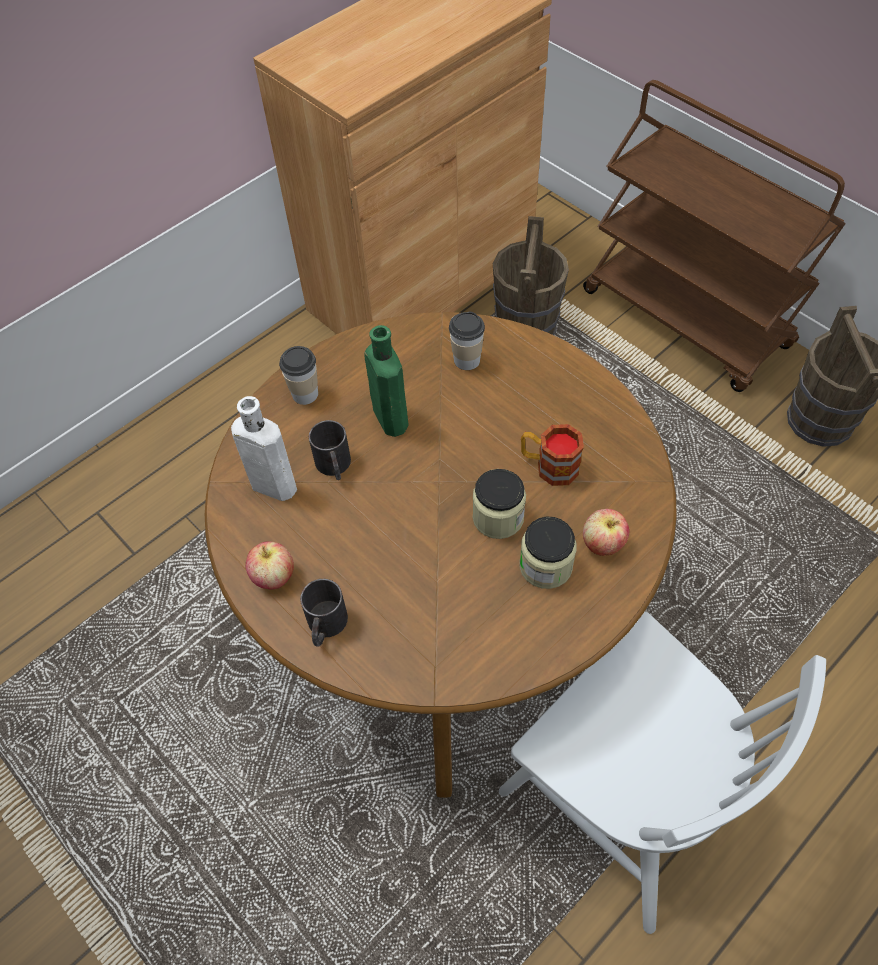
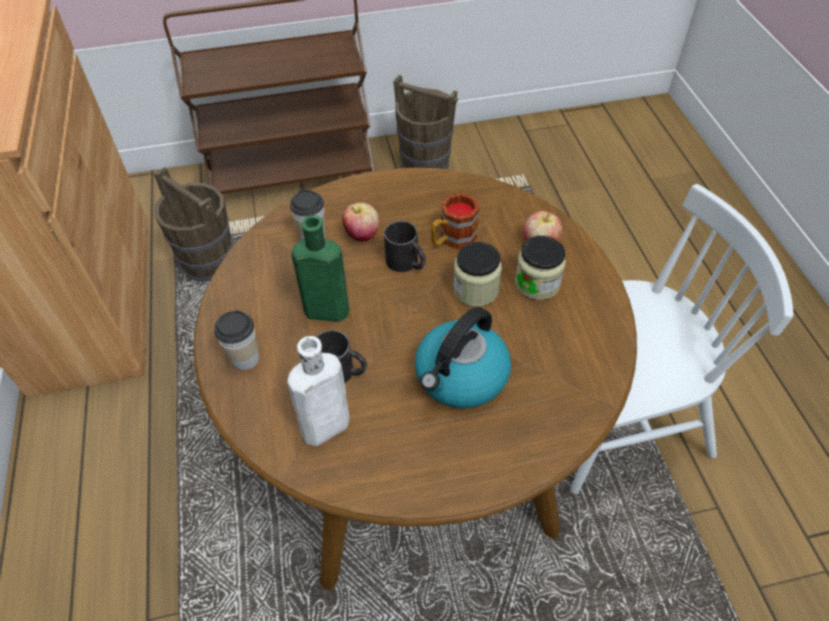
camera: 60 degrees left, 5 degrees down
(274, 576) = (423, 470): apple -> apple (362, 235)
(325, 626) = (500, 452): black mug -> black mug (407, 263)
(386, 556) = (460, 377): none -> kettle

